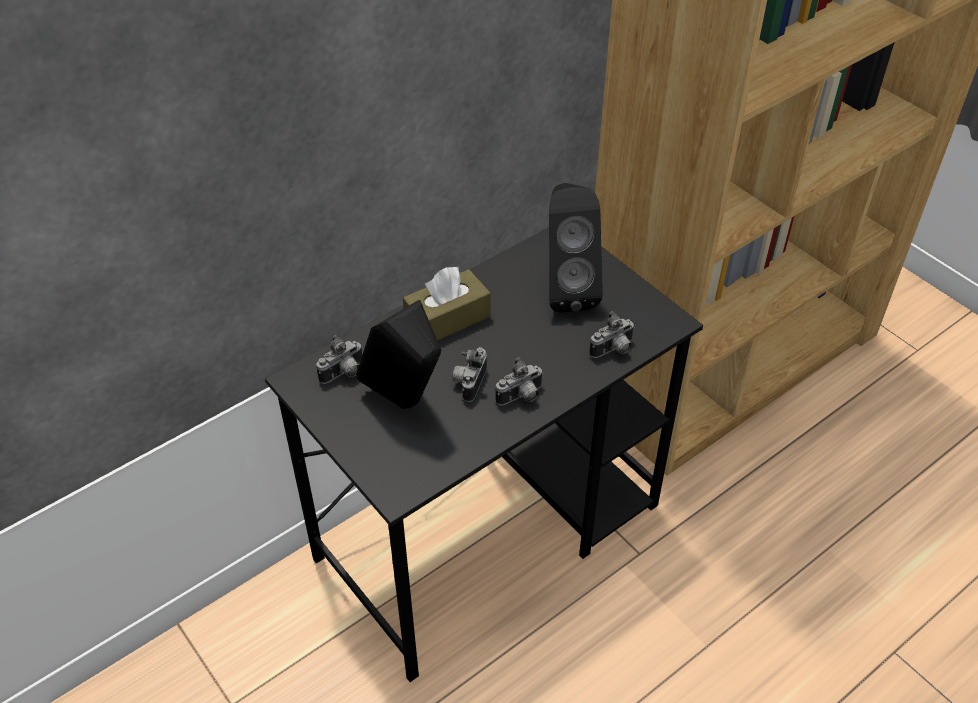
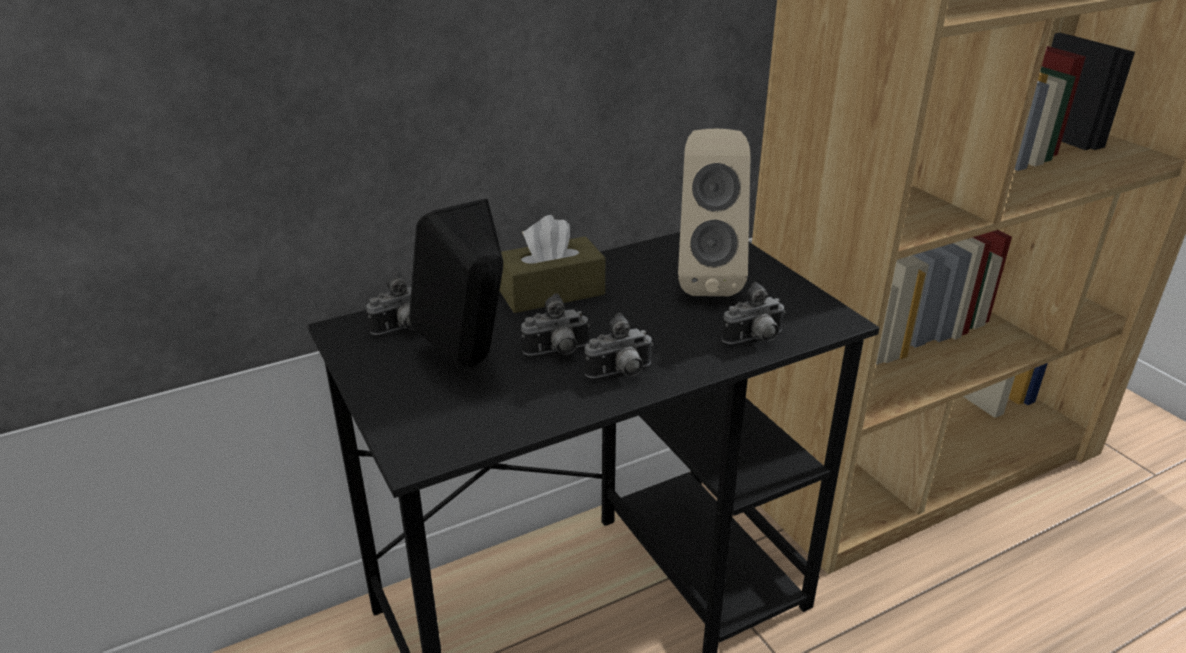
camera: 10 degrees right, 15 degrees down
(469, 382) = (557, 352): camera -> camera turned 135 degrees counterclockwise
(566, 290) = (706, 280): black speaker -> beige speaker

